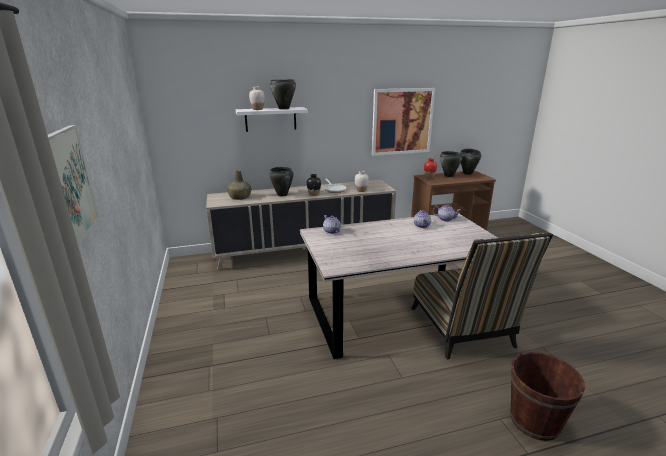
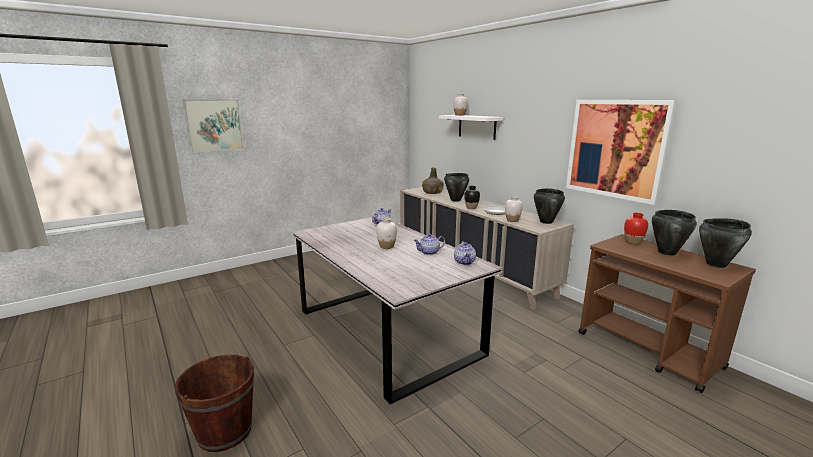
camera: 70 degrees right, 5 degrees down
(284, 108) = (477, 116): black cooking pot -> black cooking pot (546, 222)
(401, 237) = (386, 246): none -> white vase
(463, 331) = (370, 377): chair -> none

